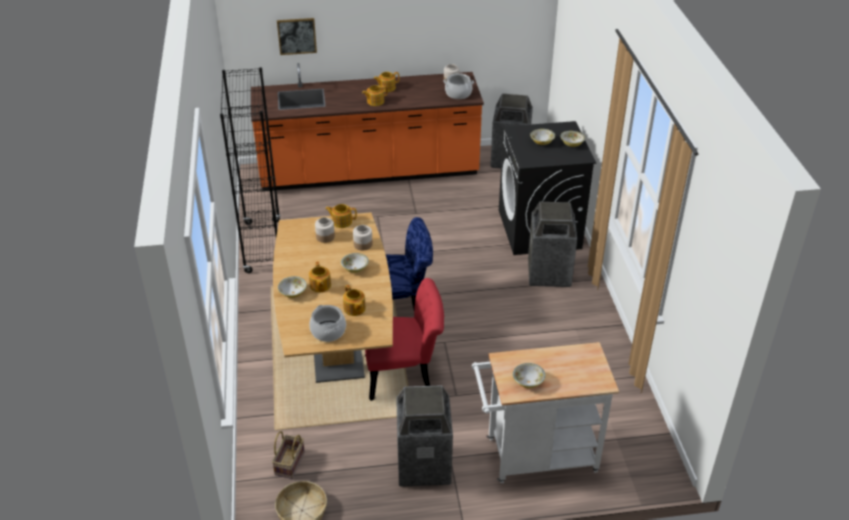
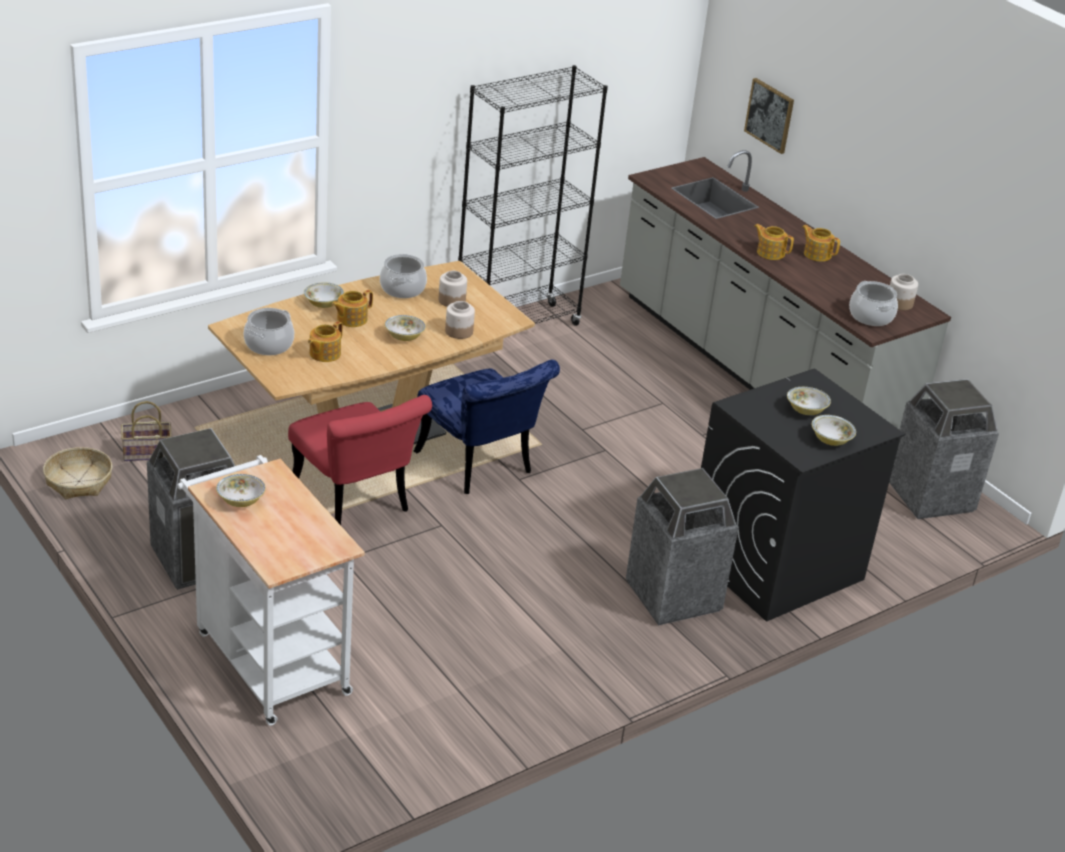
camera: 60 degrees right, 5 degrees down
(297, 253) = (403, 289): none -> cooking pot
(341, 222) = (494, 305): teapot -> none
(369, 172) = (756, 371): orange counter -> grey counter

